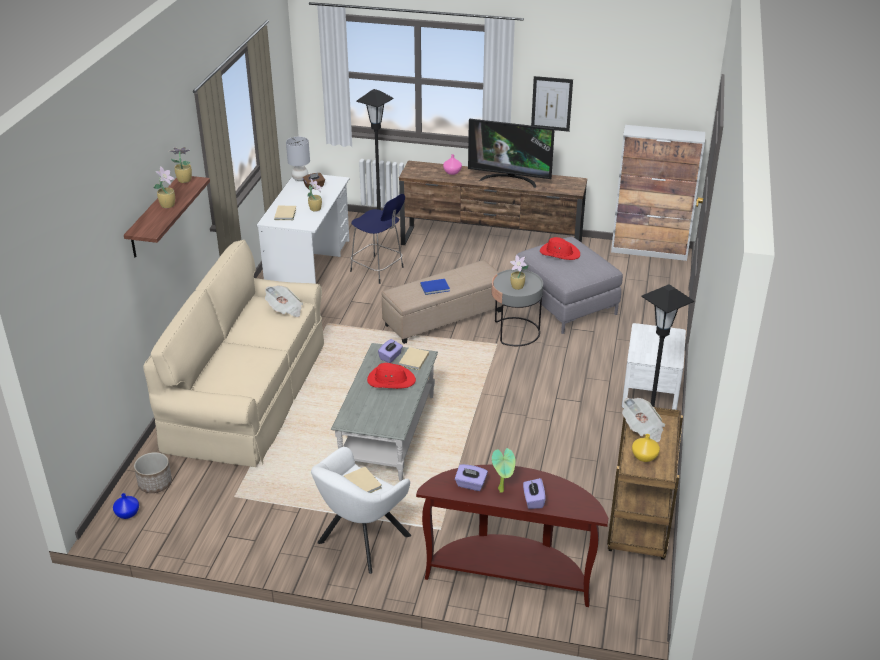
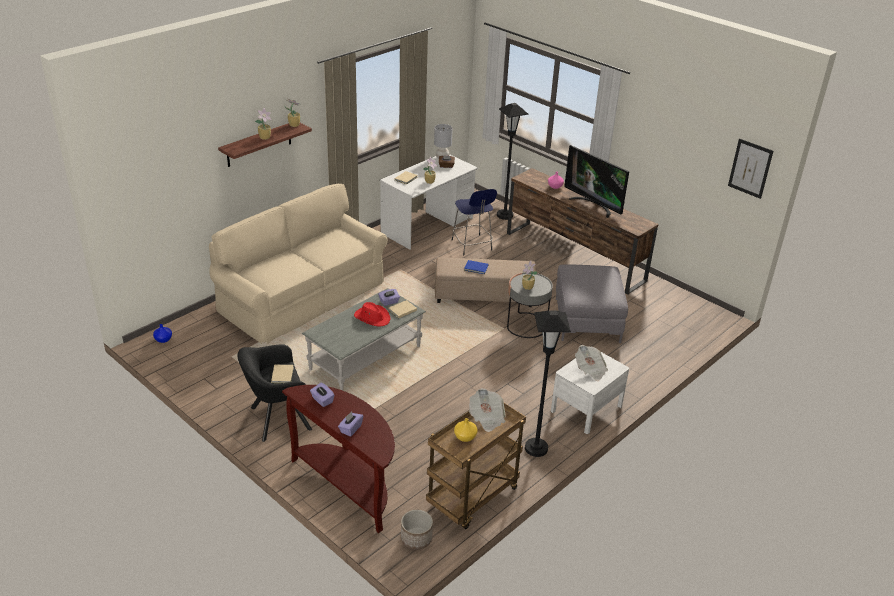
camera: 30 degrees right, 0 degrees up
(155, 483) = (195, 328): planter -> planter (416, 538)
(285, 310) = (348, 244): newspaper -> newspaper (590, 370)
(360, 542) = (276, 419): white armchair -> black armchair
(502, 490) = (338, 413): potted plant -> none
(551, 103) = (646, 152): picture -> picture (750, 168)
(559, 253) = (590, 275): red hat -> none
(649, 250) = (701, 305): cabinet -> none

